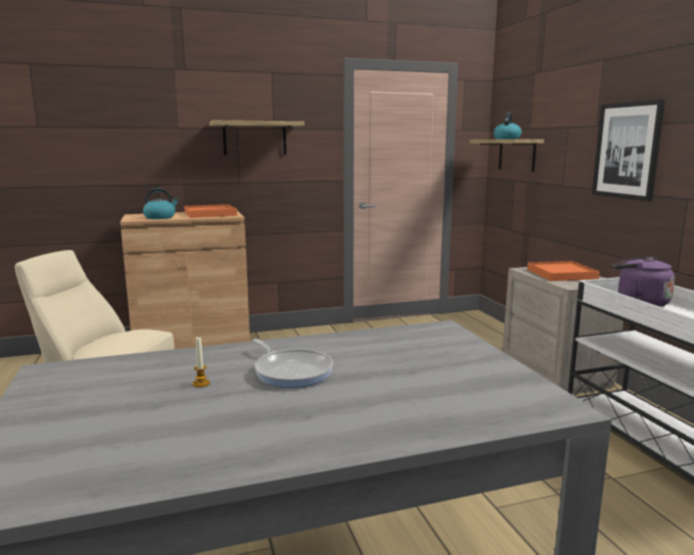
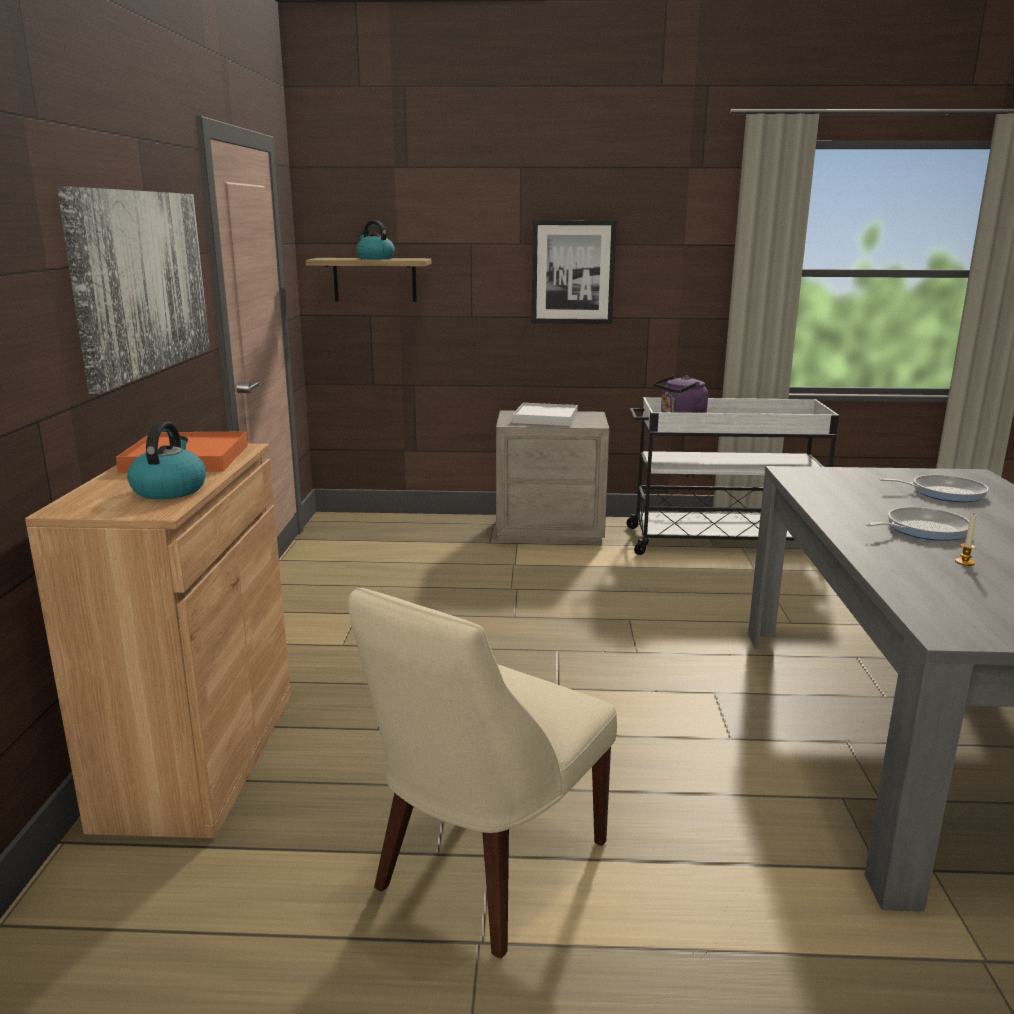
camera: 70 degrees left, 5 degrees up
(254, 138) = (141, 282): shelf -> picture
(440, 385) = (943, 493): none -> frying pan
(561, 274) = (545, 418): orange tray -> white tray

